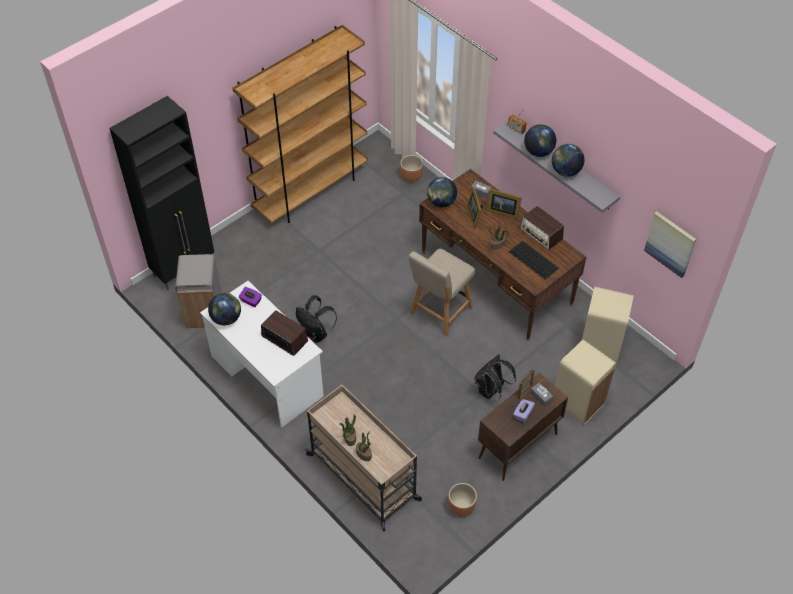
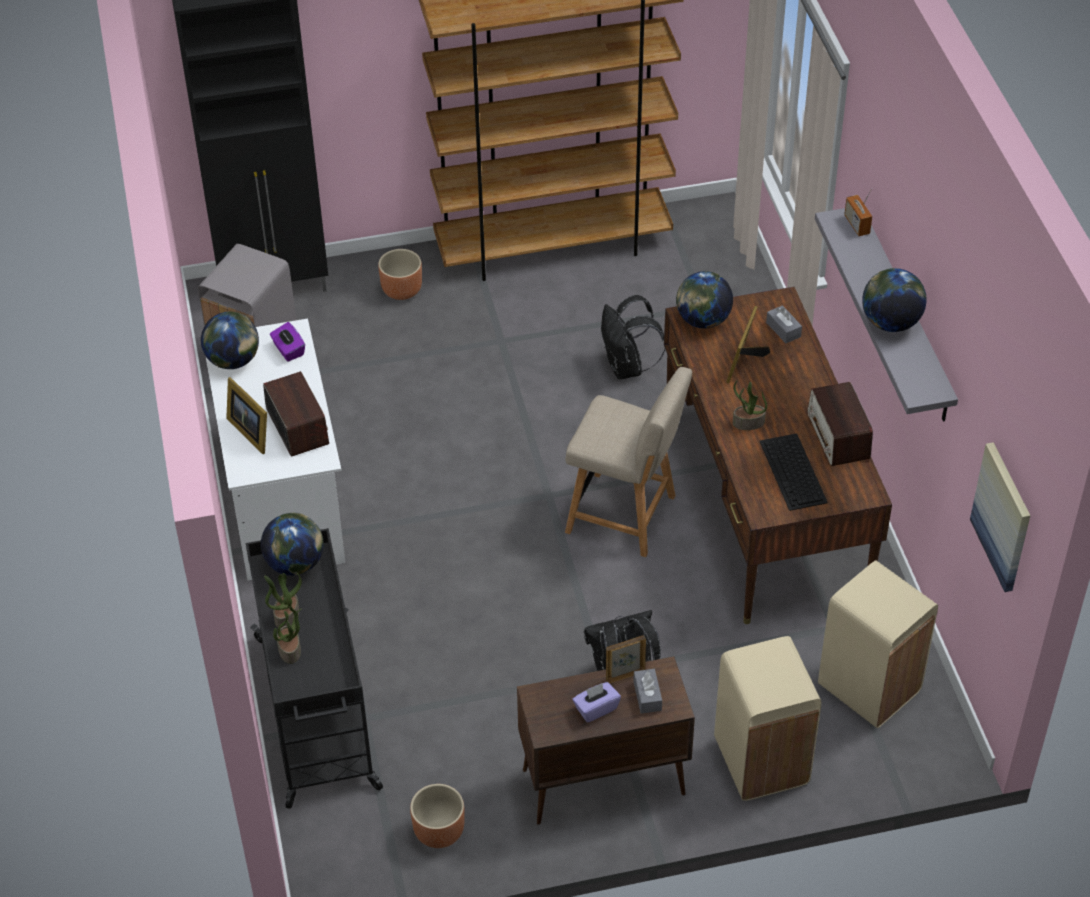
camera: 30 degrees right, 5 degrees down
(316, 334) = (404, 464): black backpack -> black backpack (627, 367)
(364, 478) = (317, 714): beige cart -> black cart
(411, 176) = (737, 284): brown planter -> brown planter (402, 290)
(439, 313) = (626, 516): beige chair -> beige chair turned 135 degrees counterclockwise
(502, 211) = (797, 374): picture frame -> picture frame (251, 430)
(538, 152) = (867, 275): globe -> globe (295, 564)

